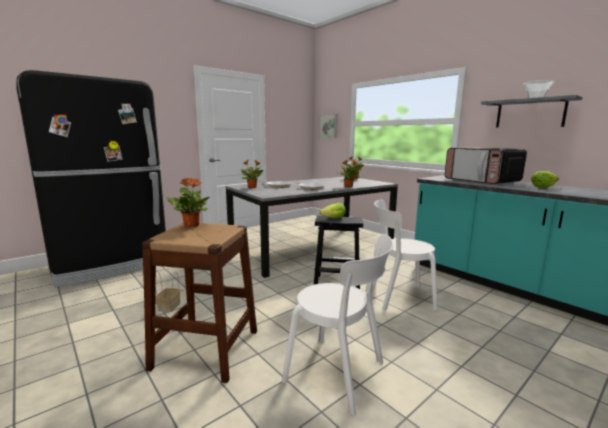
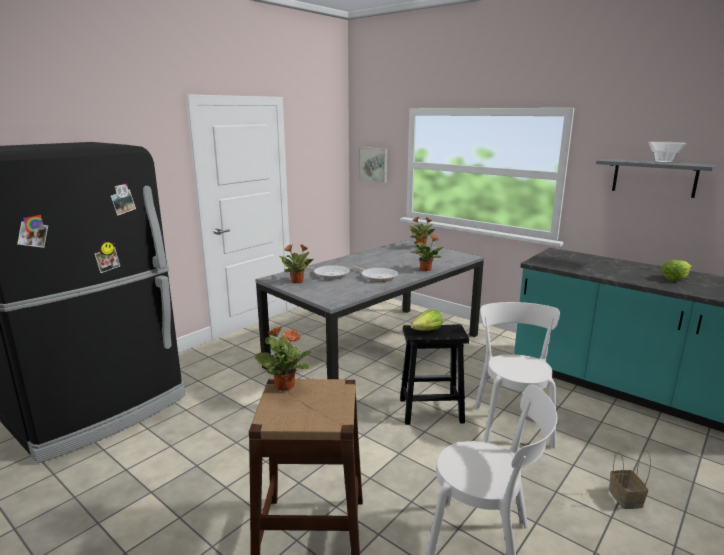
camera: 10 degrees left, 5 degrees up
(169, 306) = (227, 475): basket -> basket (624, 497)
(398, 296) = (512, 423): white chair -> white chair turned 105 degrees clockwise
(482, 181) = (601, 266): microwave -> none

